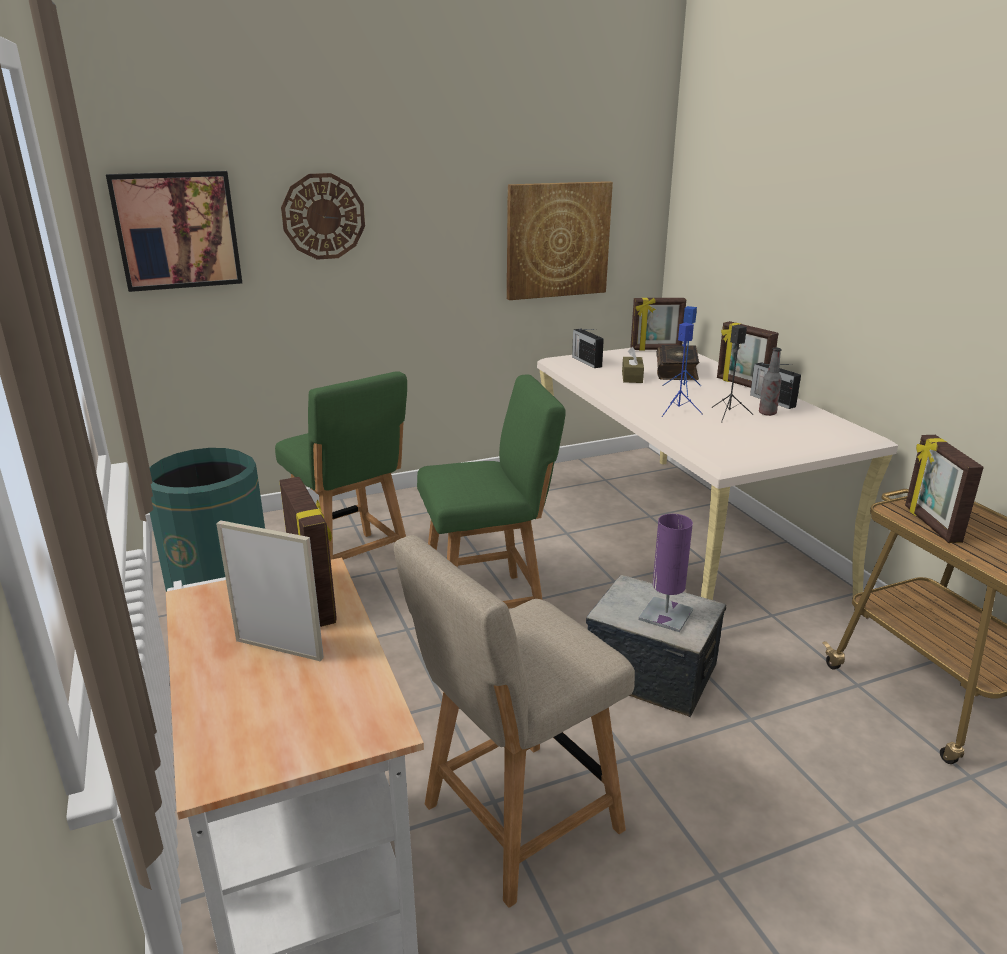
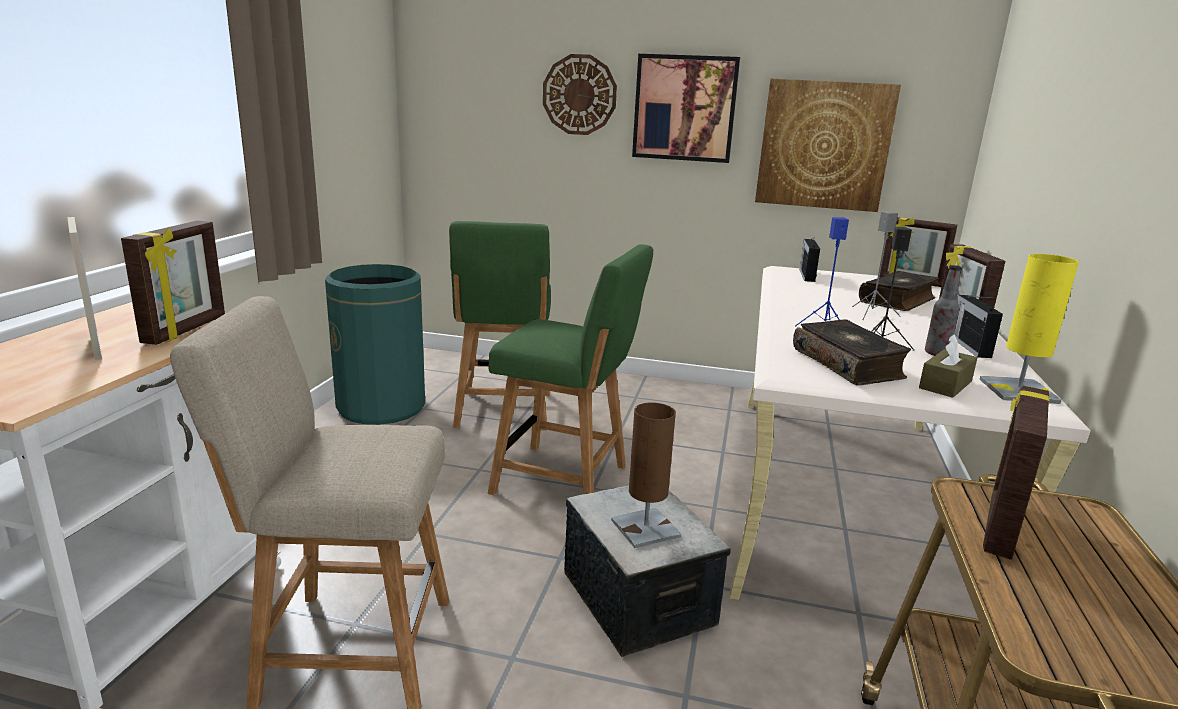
camera: 35 degrees right, 5 degrees down
(177, 230) = (460, 95): picture -> picture (684, 108)
(632, 377) = (831, 294): brown tissue box -> brown tissue box (945, 385)
(666, 615) = (645, 528): purple table lamp -> brown table lamp
(683, 389) = (872, 314): blue speaker -> grey speaker
(742, 440) = (848, 364): none -> book
(843, 429) = (1018, 391): none -> yellow table lamp

